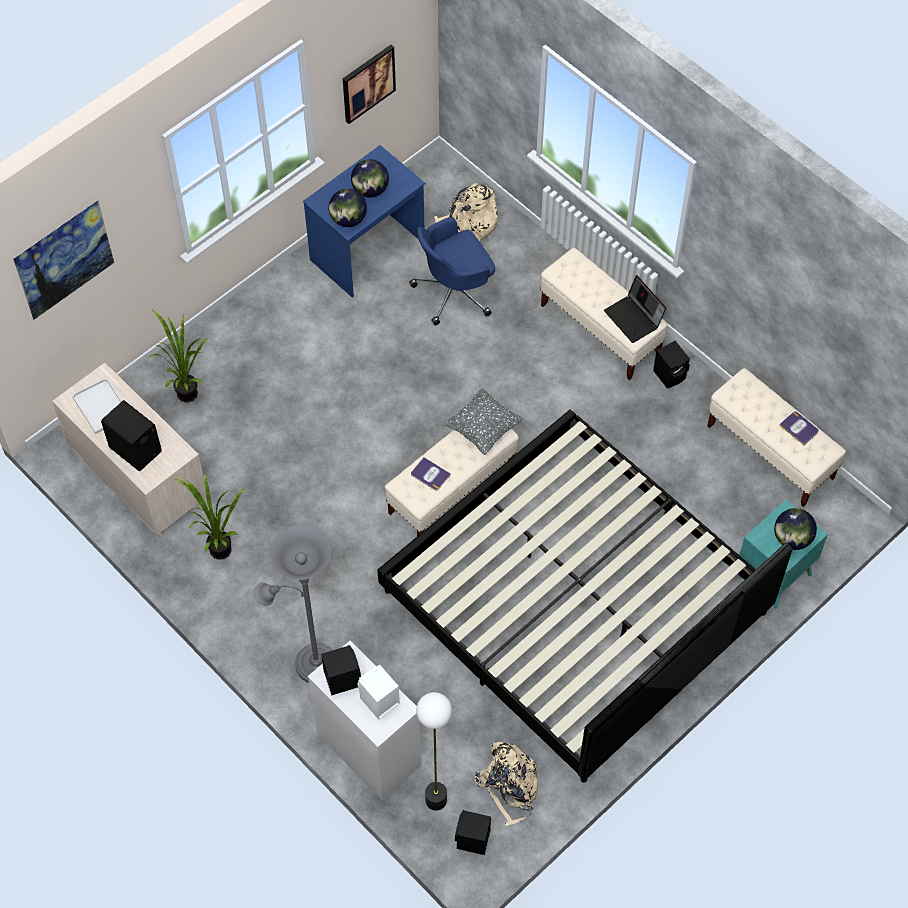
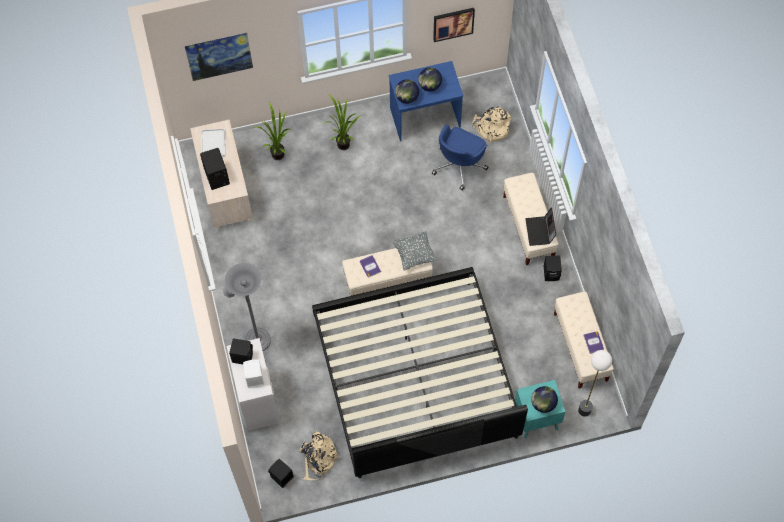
camera: 30 degrees right, 5 degrees up
(218, 547) = (244, 249): potted plant -> potted plant (343, 142)
(436, 799) = (275, 445): floor lamp -> floor lamp (584, 410)
(455, 292) = (459, 165): blue office chair -> blue office chair turned 60 degrees counterclockwise

